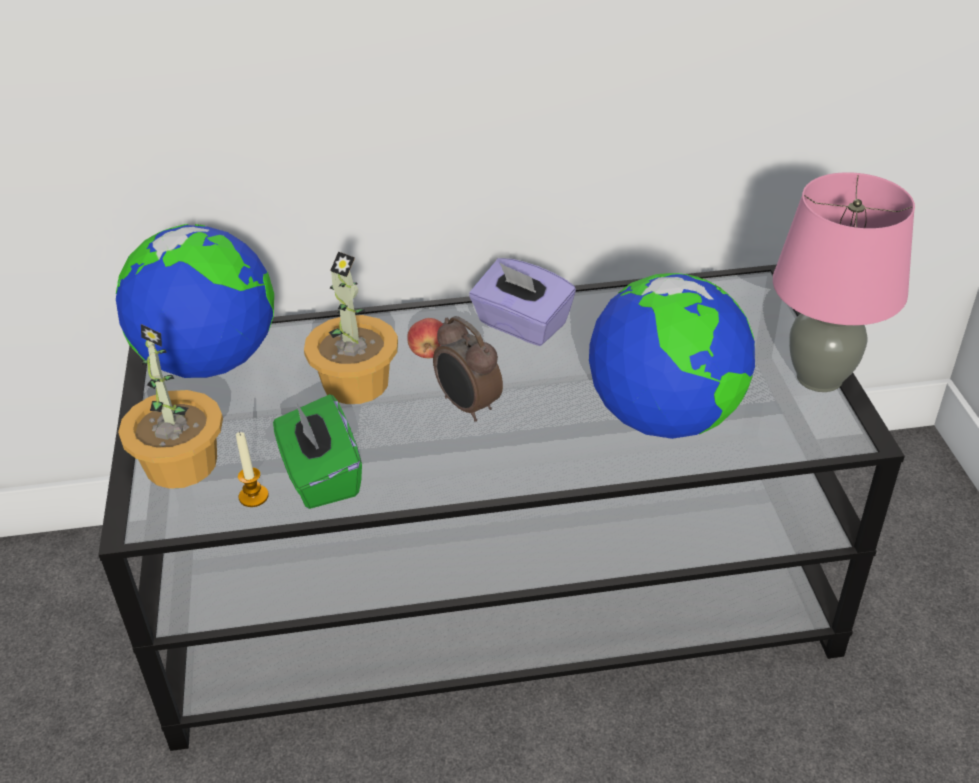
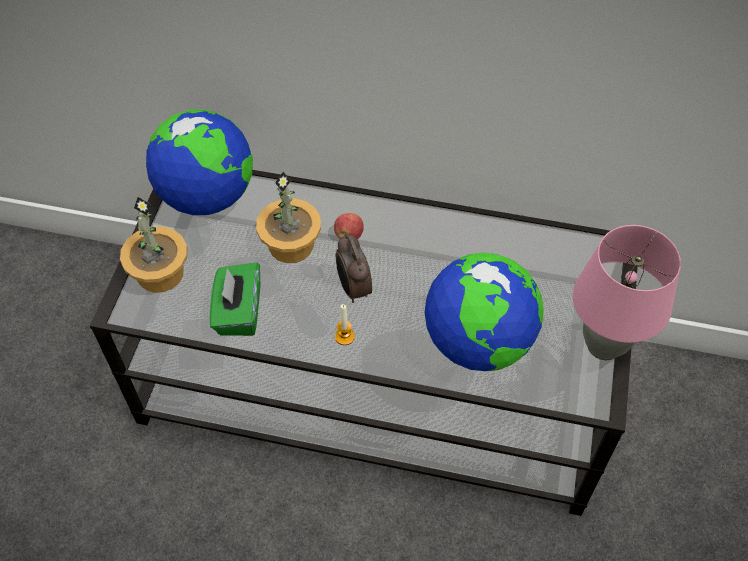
camera: 20 degrees right, 15 degrees up
(253, 496) = (193, 314): candle -> candle (344, 337)
(521, 325) = (420, 231): purple tissue box -> none

